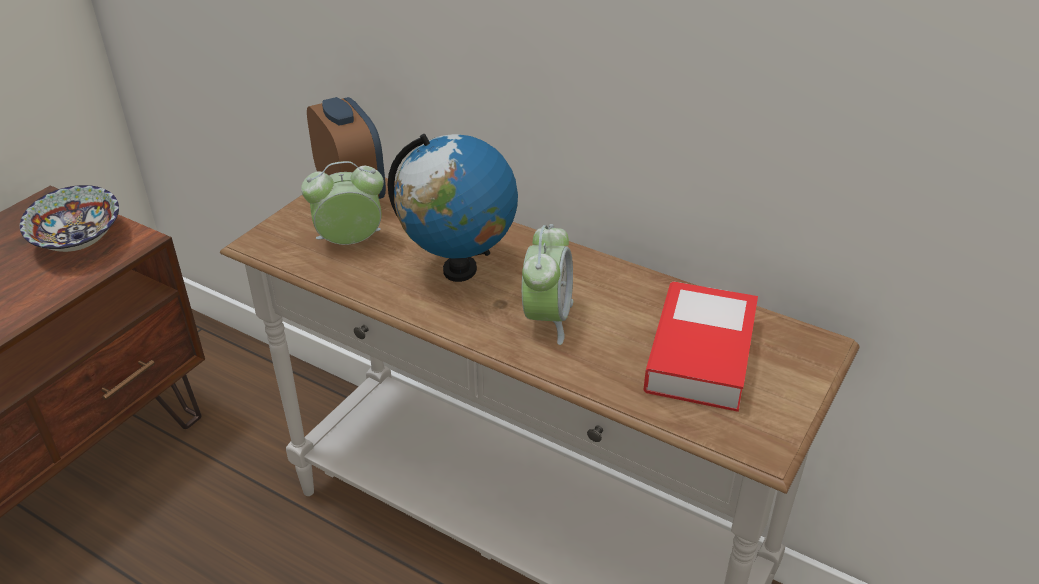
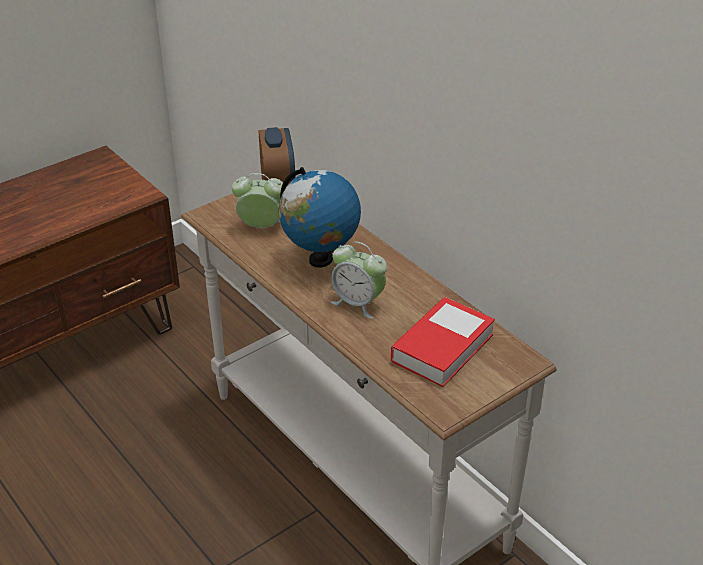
camera: 20 degrees right, 0 degrees up
(80, 241) = (111, 188): bowl -> none
(547, 319) = (358, 303): alarm clock -> alarm clock turned 90 degrees clockwise

